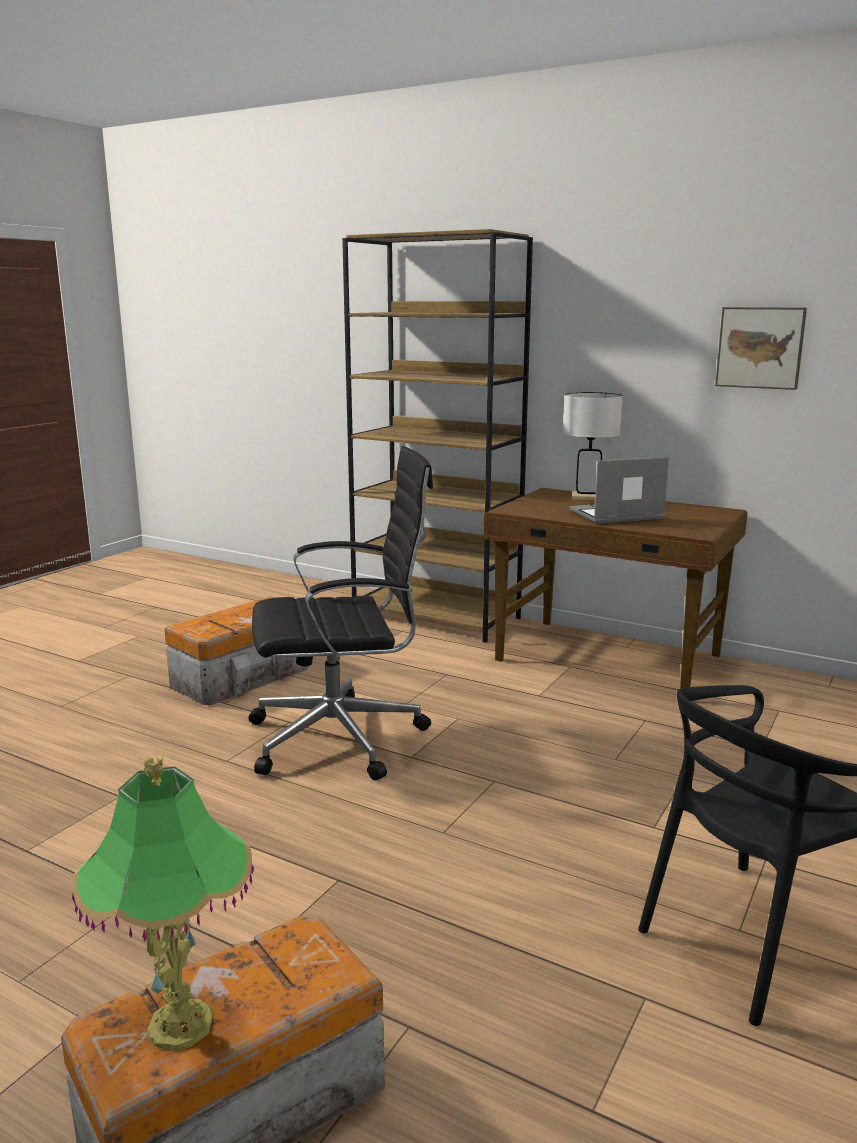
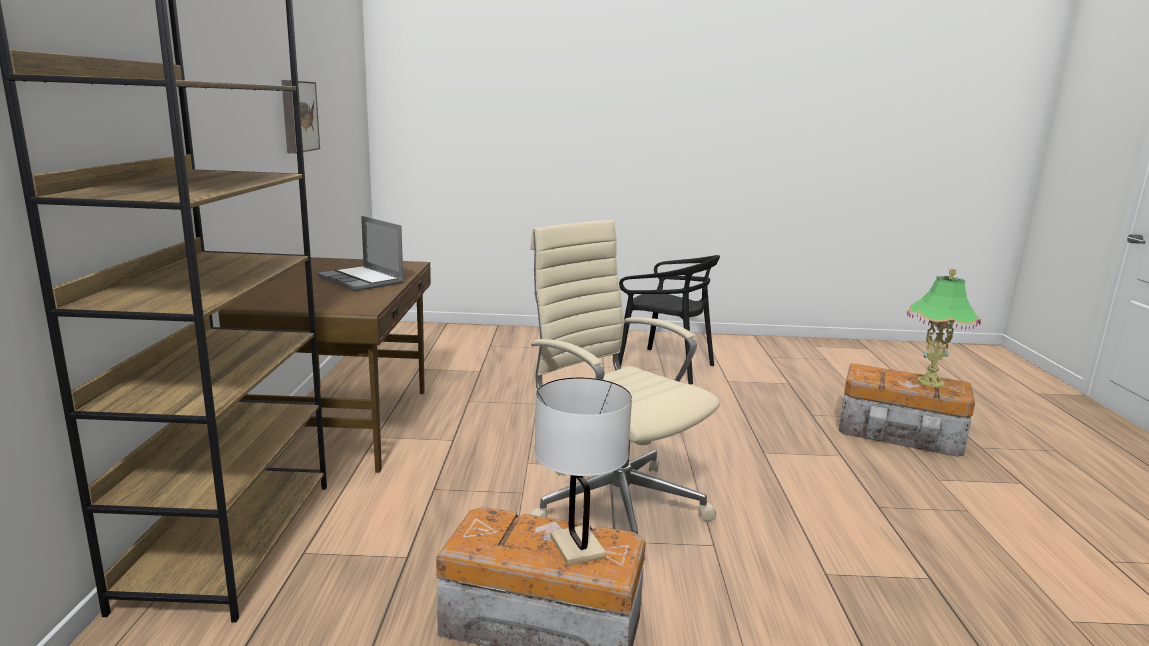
camera: 120 degrees left, 0 degrees up
(342, 738) = (614, 502): black office chair -> beige office chair
(587, 497) = (278, 291): white table lamp -> white table lamp (577, 547)

